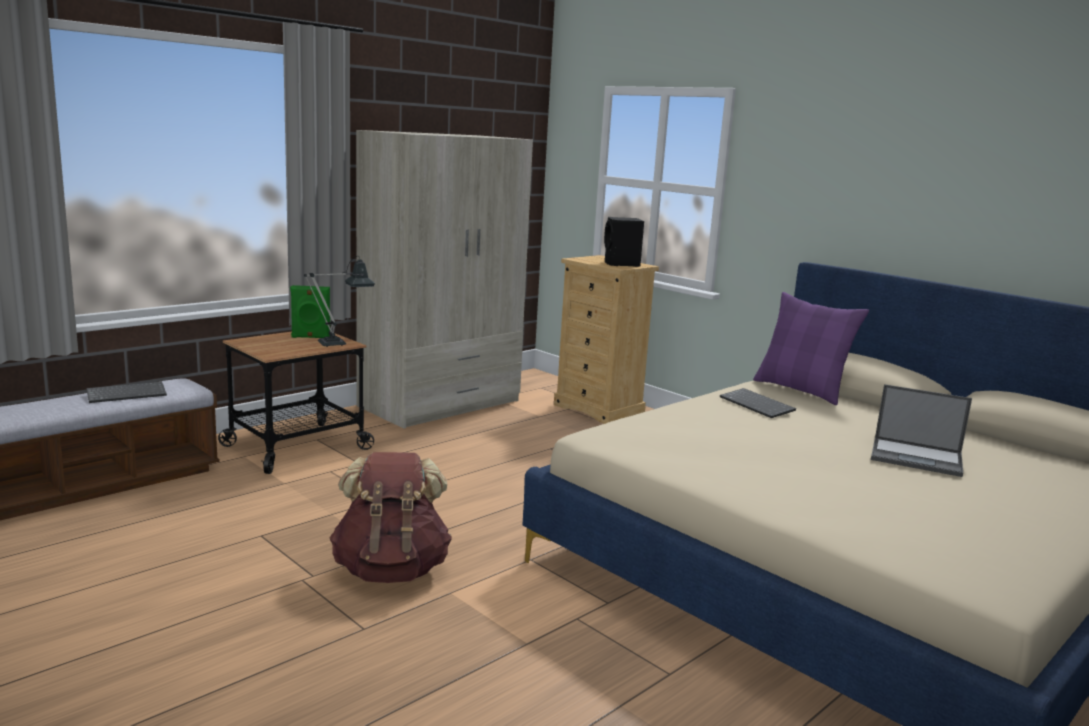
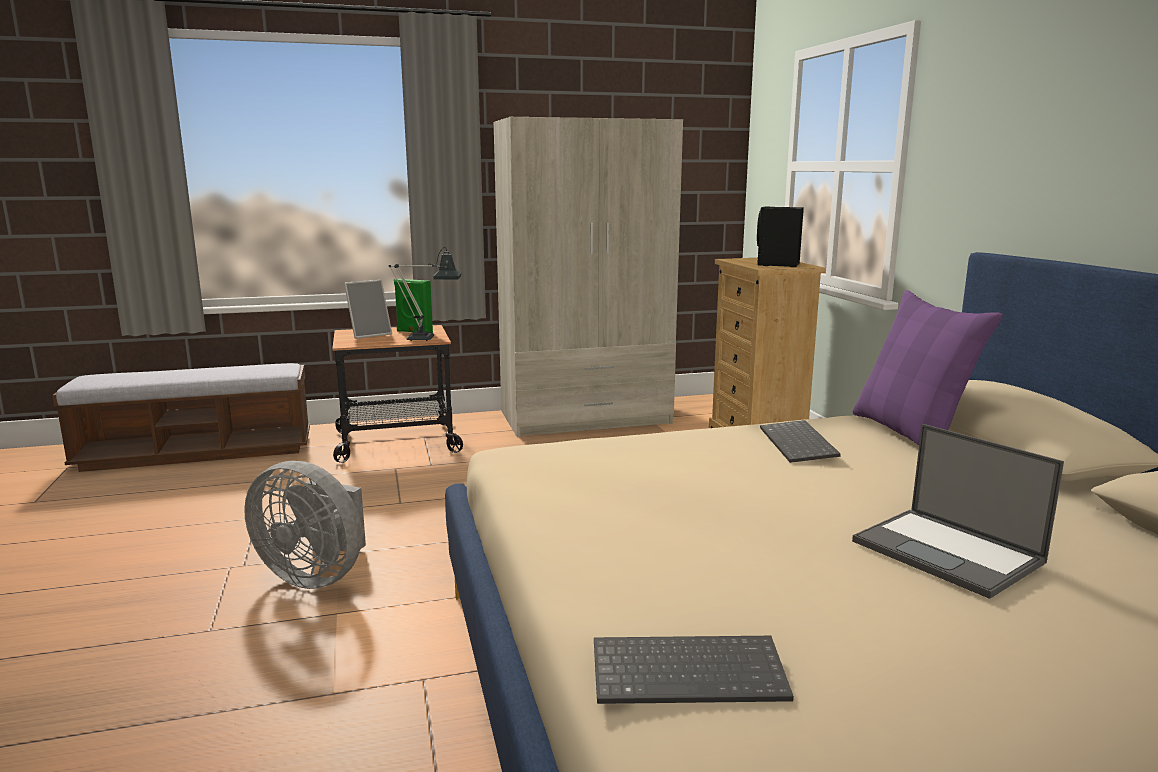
camera: 30 degrees right, 0 degrees up
(127, 394) = (225, 371): keyboard -> keyboard (690, 672)
(271, 343) = (369, 334): none -> picture frame
(391, 570) = (316, 575): brown backpack -> grey fan

